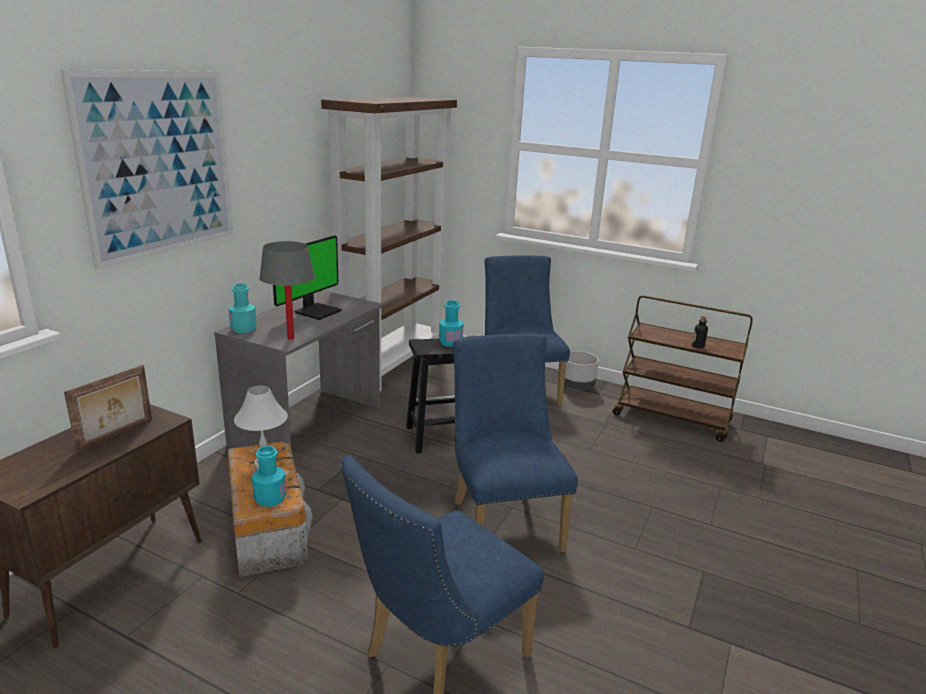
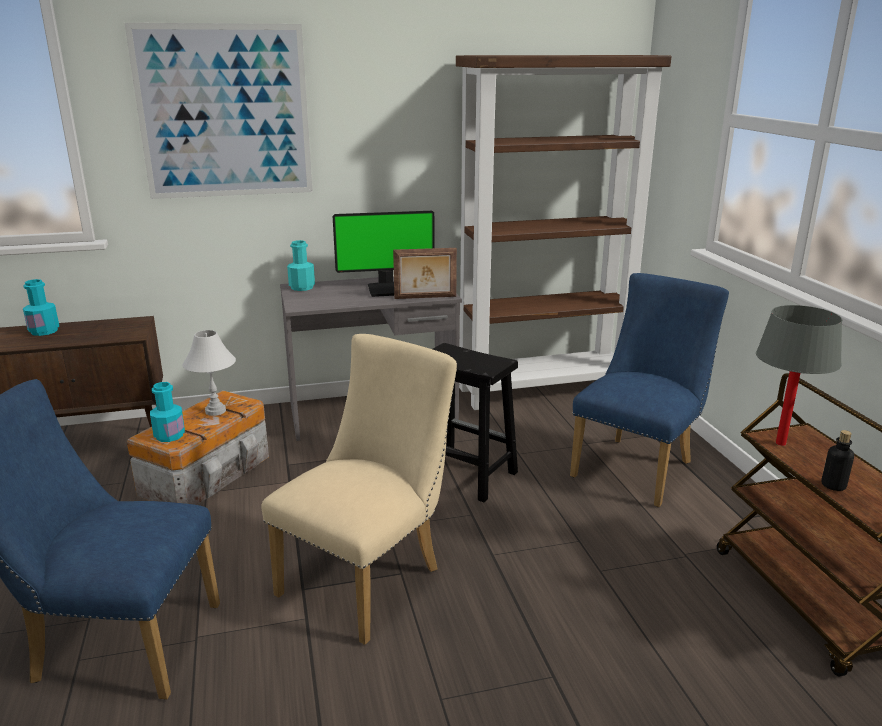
camera: 50 degrees right, 0 degrees up
(116, 435) = (92, 333): picture frame -> picture frame (425, 298)
(290, 338) = (313, 304): grey table lamp -> grey table lamp (780, 443)
(450, 342) = (475, 358): turquoise bottle -> turquoise bottle (44, 331)
(503, 520) = (369, 578): blue chair -> beige chair
(577, 386) = (728, 497): grey planter -> none

